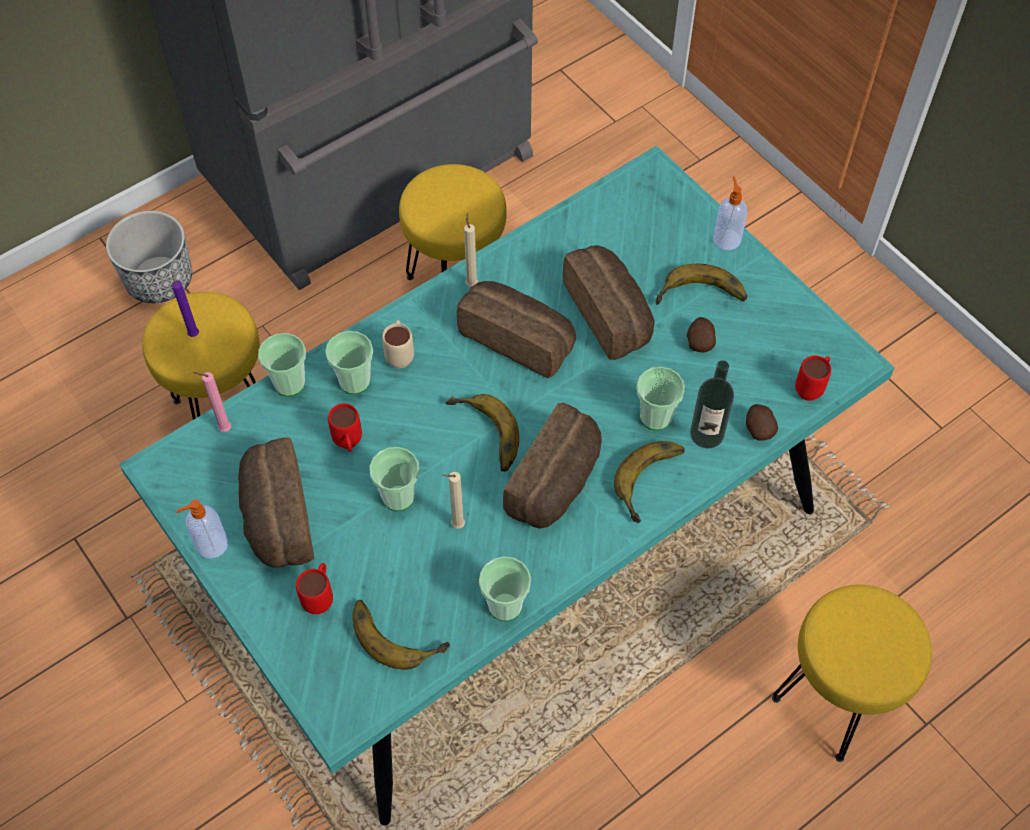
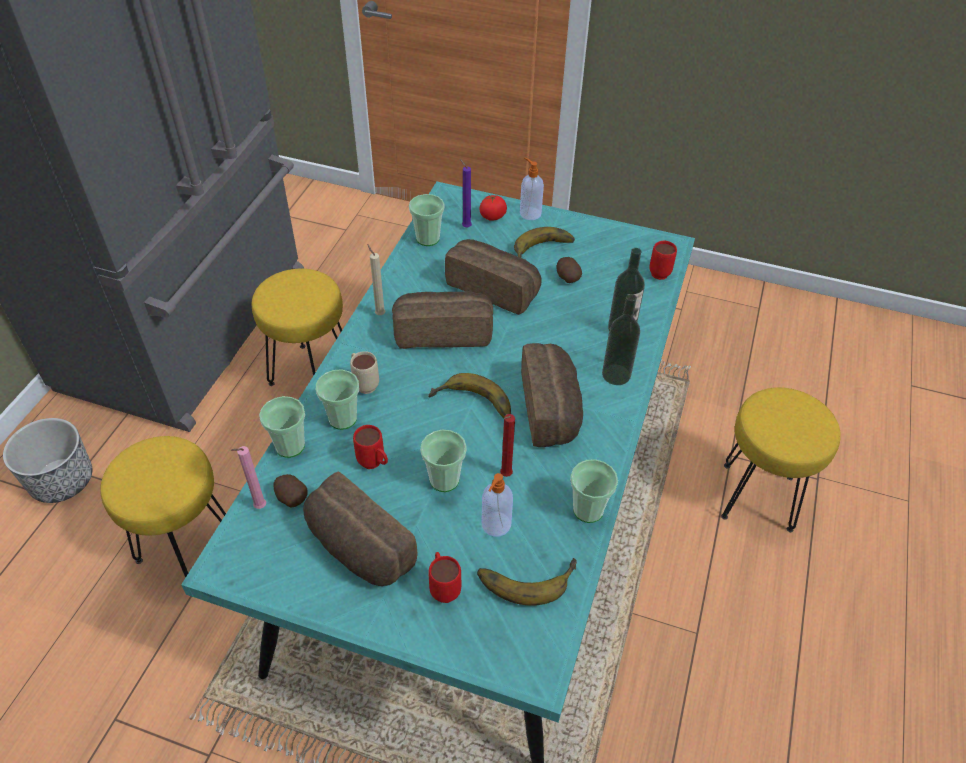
camera: 35 degrees left, 10 degrees down
(193, 333) = (149, 476): purple candle -> purple candle (465, 226)
(210, 545) = (317, 601): soap dispenser -> soap dispenser (495, 525)
(456, 525) = (505, 476): beige candle -> red candle
(654, 483) = (616, 374): banana -> bottle
(655, 417) = (580, 334): cup -> cup (428, 238)
(681, 223) = (492, 216): none -> tomato
(758, 429) = (650, 309): potato -> potato (291, 497)

